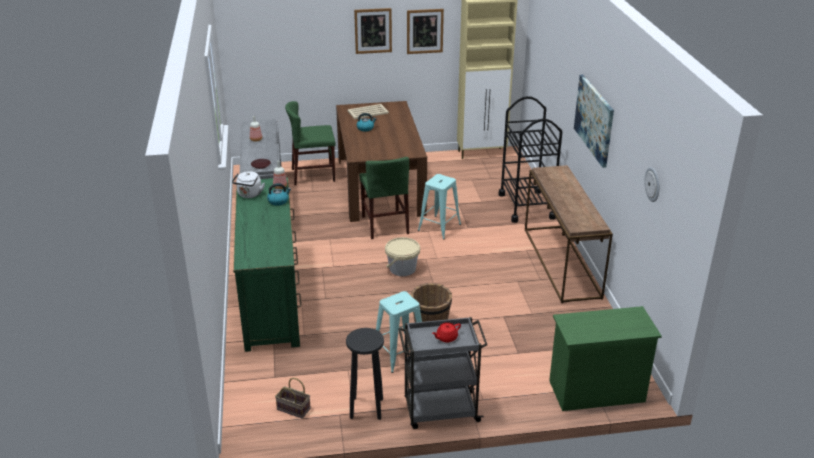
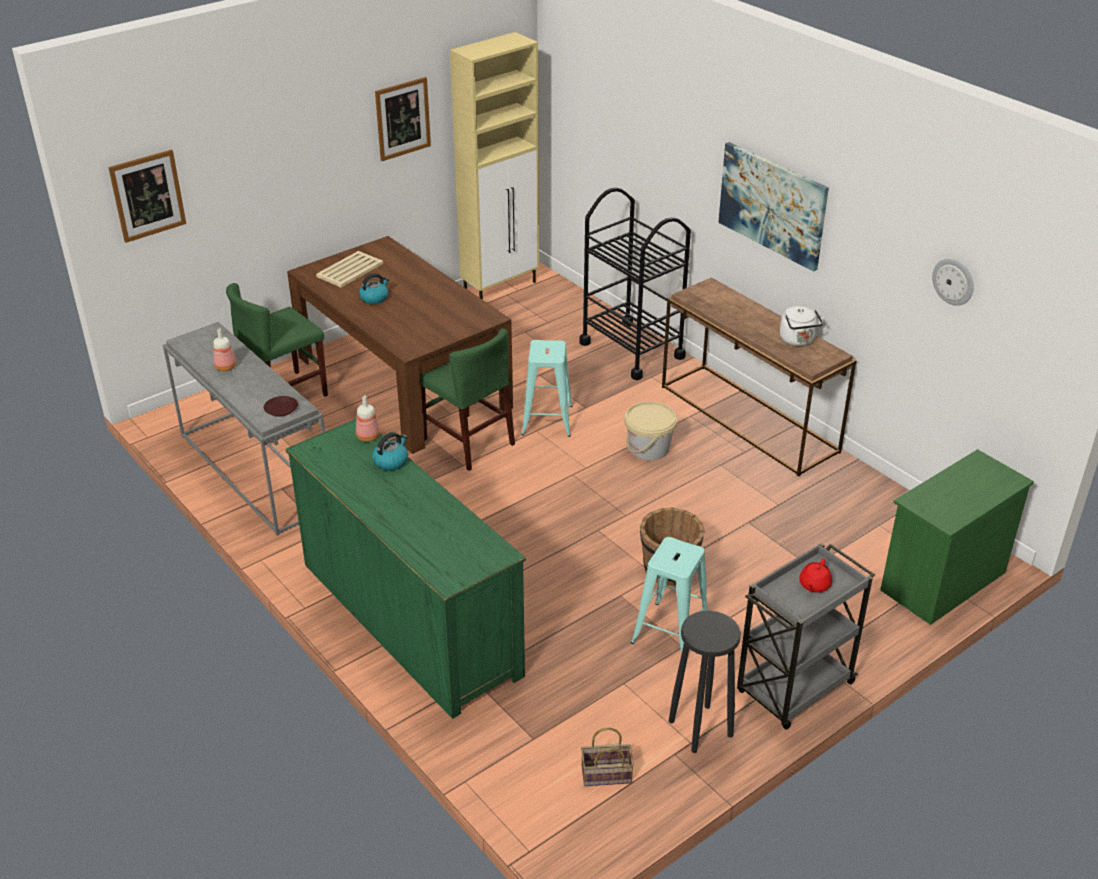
camera: 30 degrees left, 5 degrees up
(249, 195) = (333, 466): white kettle -> white kettle (798, 340)
(373, 31) = (328, 135): picture -> picture (147, 195)
(402, 269) = (555, 501): beige bucket -> beige bucket (648, 448)

